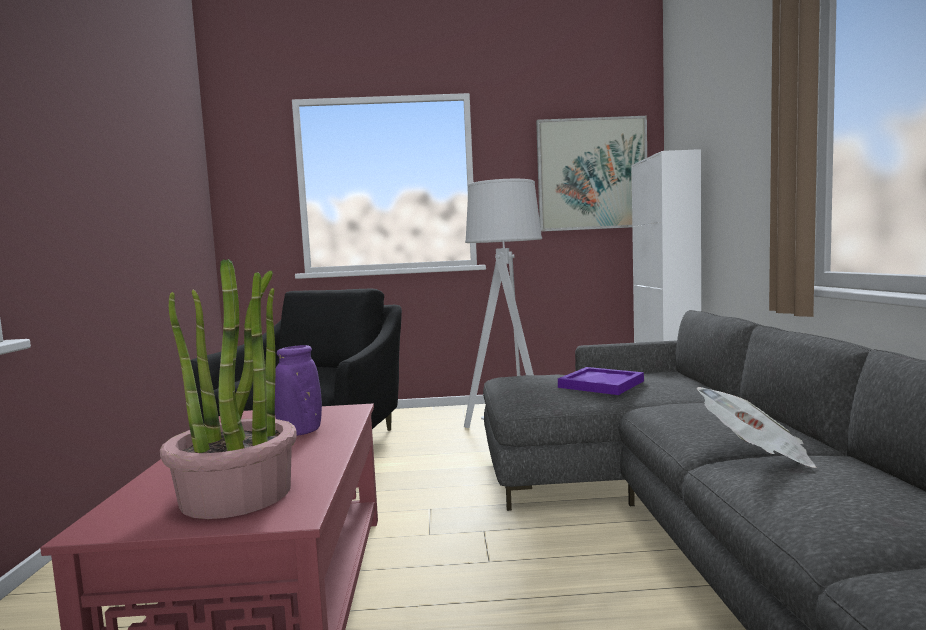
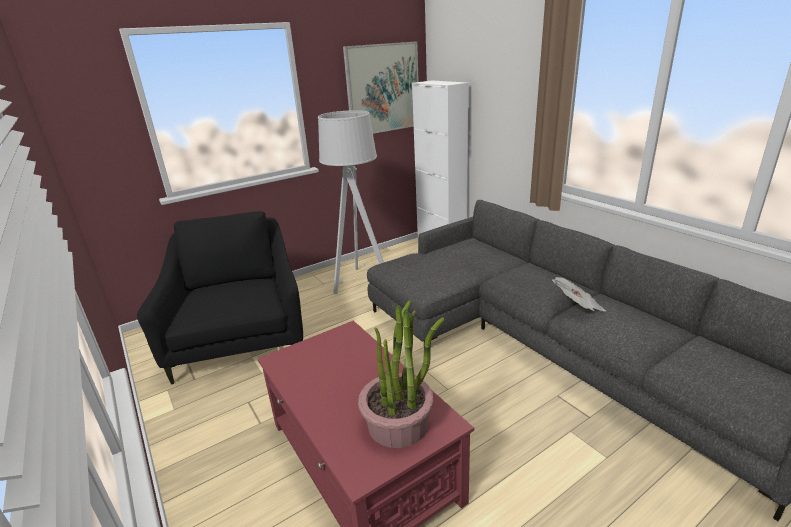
camera: 30 degrees left, 20 degrees up
(300, 432) = (350, 362): purple vase -> none
(602, 384) = (455, 263): purple tray -> none

